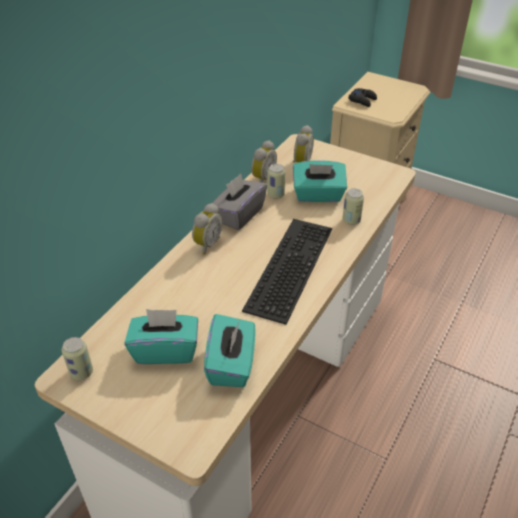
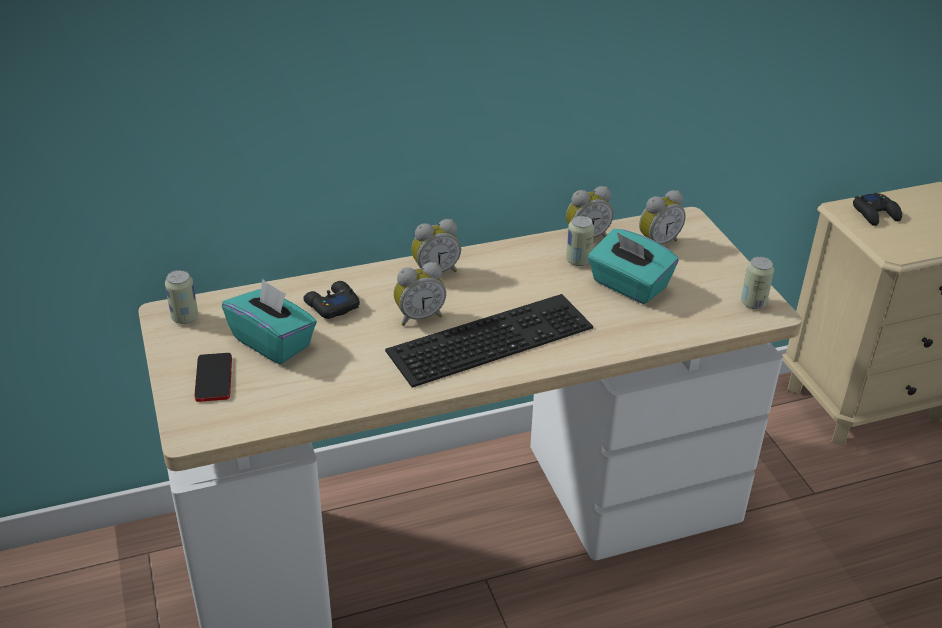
camera: 40 degrees right, 5 degrees down
(158, 401) = (213, 378): none -> phone
(171, 302) = (331, 305): none -> black game controller
(231, 365) = (313, 389): turquoise tissue box -> none
(233, 278) = (419, 316): none -> alarm clock
(239, 215) = (507, 261): grey tissue box -> none
(351, 220) = (630, 331): can -> can (753, 303)

